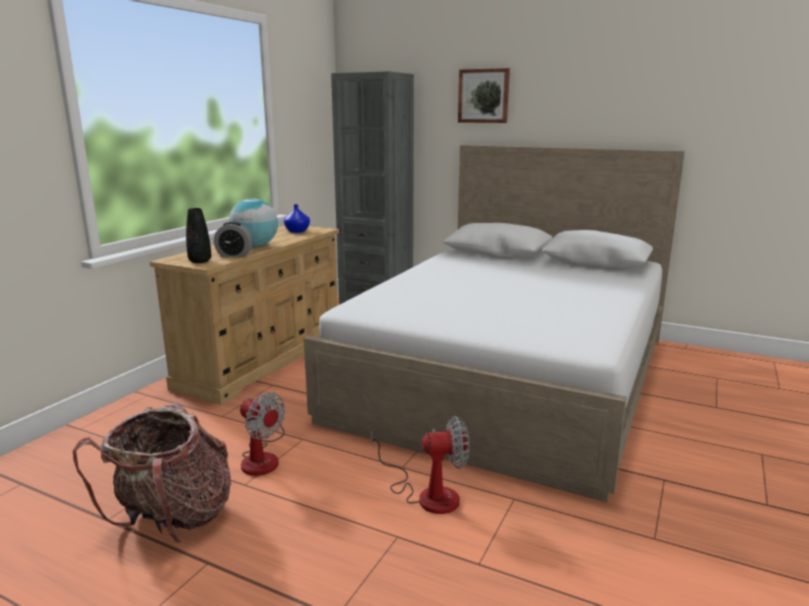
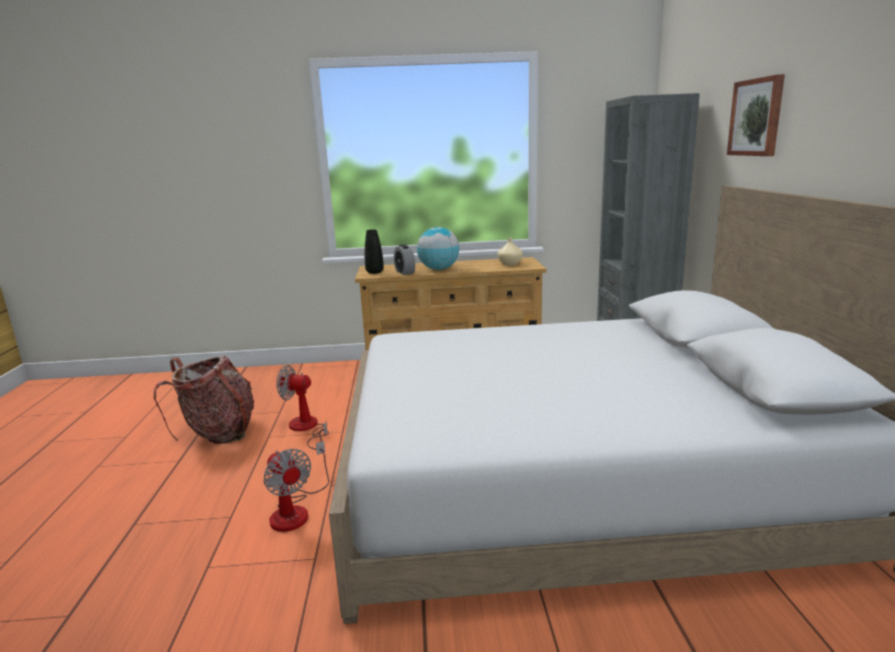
camera: 60 degrees right, 0 degrees up
(263, 457) = (306, 428): fan -> fan turned 90 degrees clockwise
(296, 231) = (509, 264): blue vase -> beige vase

